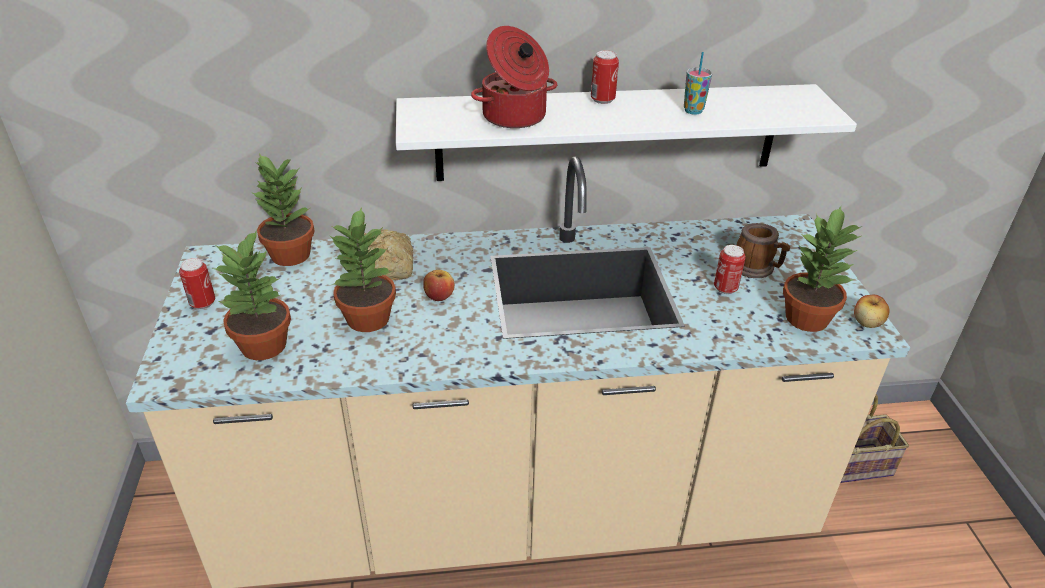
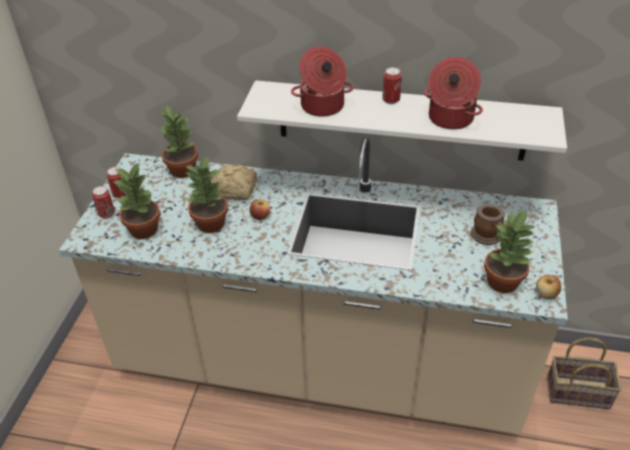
camera: 20 degrees right, 5 degrees up
(693, 111) = (449, 119): cup -> cooking pot
(725, 288) = (456, 248): can -> can (107, 214)

